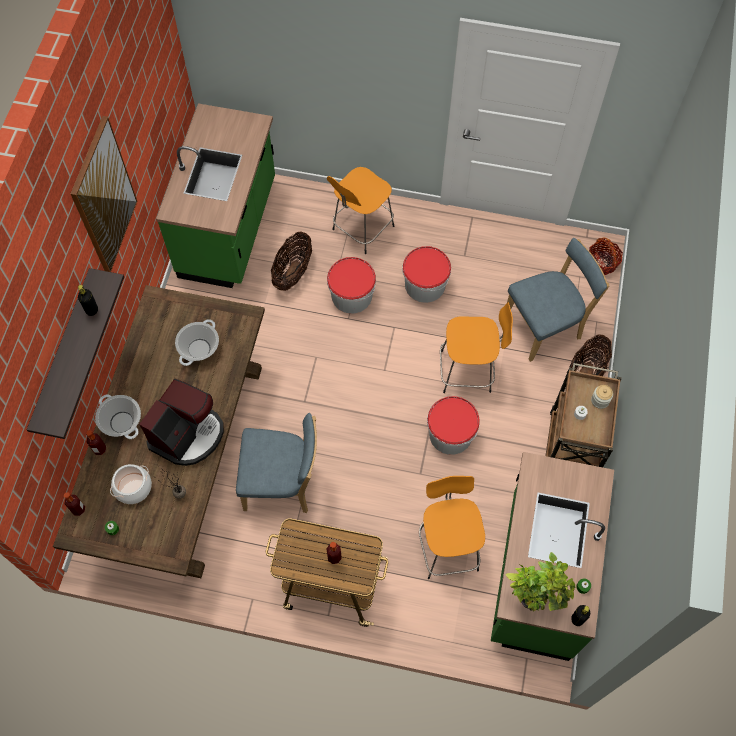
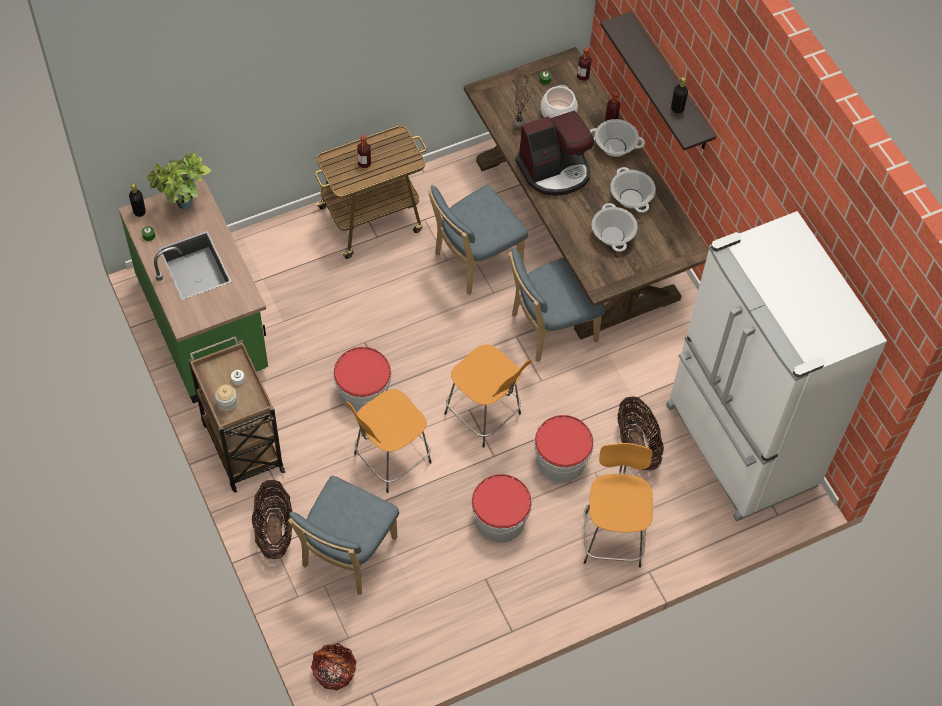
camera: 140 degrees right, 5 degrees down
(103, 197) = (755, 168): picture -> none
(155, 369) = (630, 198): none -> cooking pot
(188, 434) = (555, 170): coffee machine -> coffee machine turned 105 degrees counterclockwise
(229, 229) = (739, 447): green counter -> white fridge
(275, 391) = (550, 328): none -> blue chair
(448, 547) = (296, 300): orange stool -> orange stool (484, 415)

